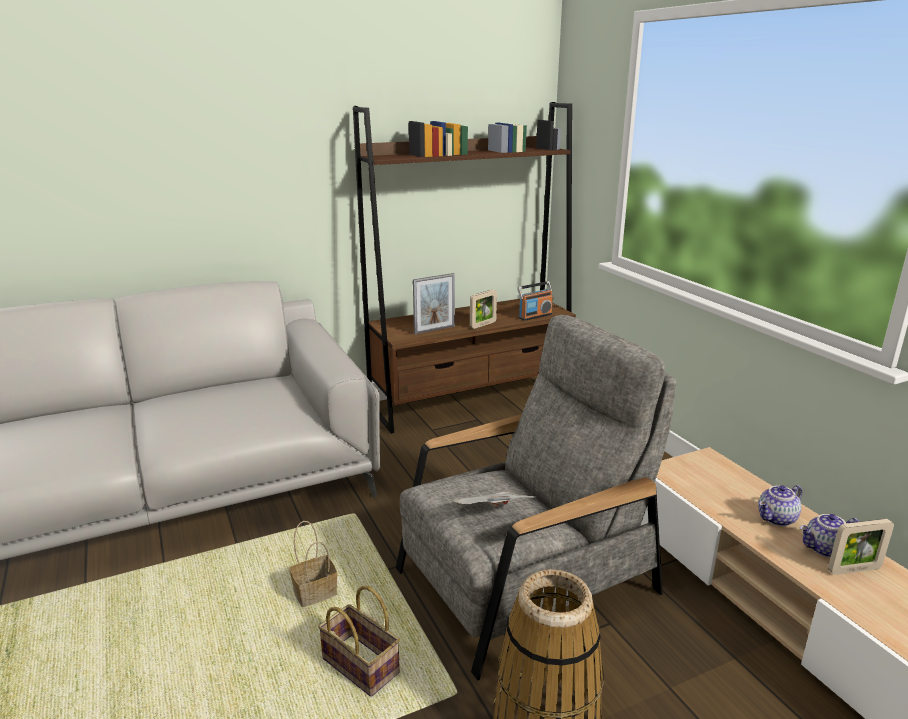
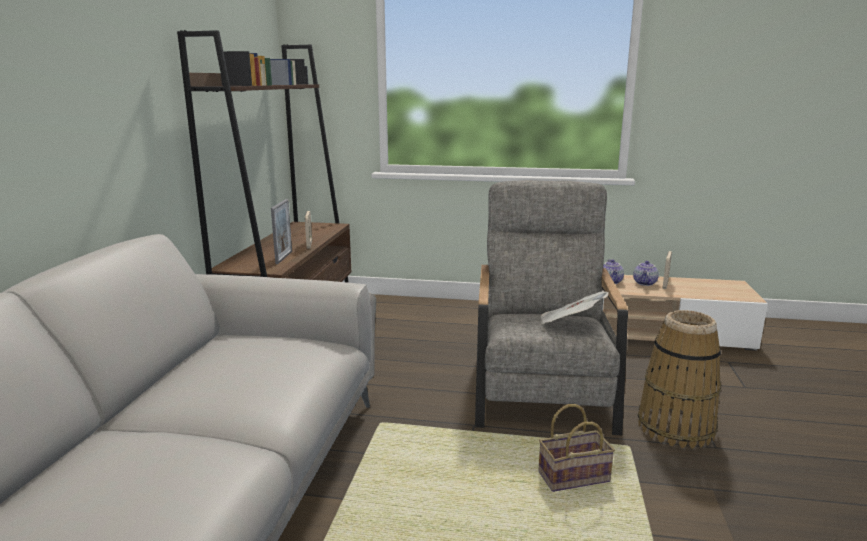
camera: 55 degrees left, 5 degrees down
(316, 592) = (466, 472): basket -> none
(535, 316) = (328, 231): radio -> none

